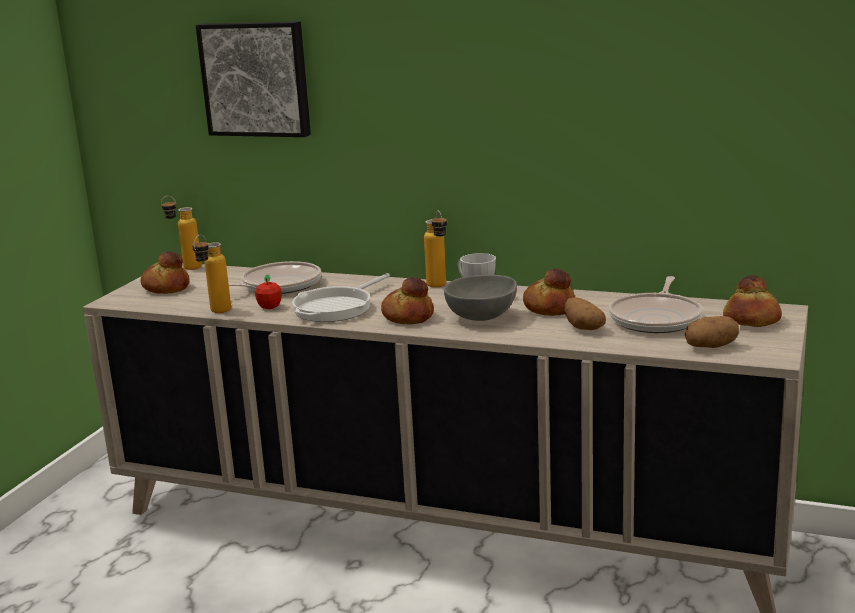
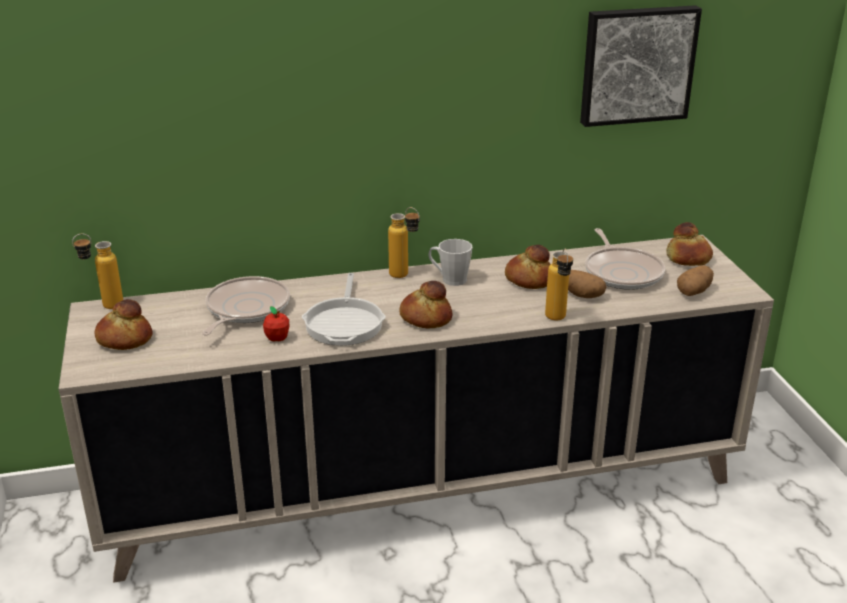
camera: 35 degrees left, 10 degrees up
(215, 313) = (230, 359): bottle -> bottle (557, 320)
(256, 79) = (180, 91): picture -> picture (636, 64)
(483, 318) = (490, 303): grey bowl -> none

